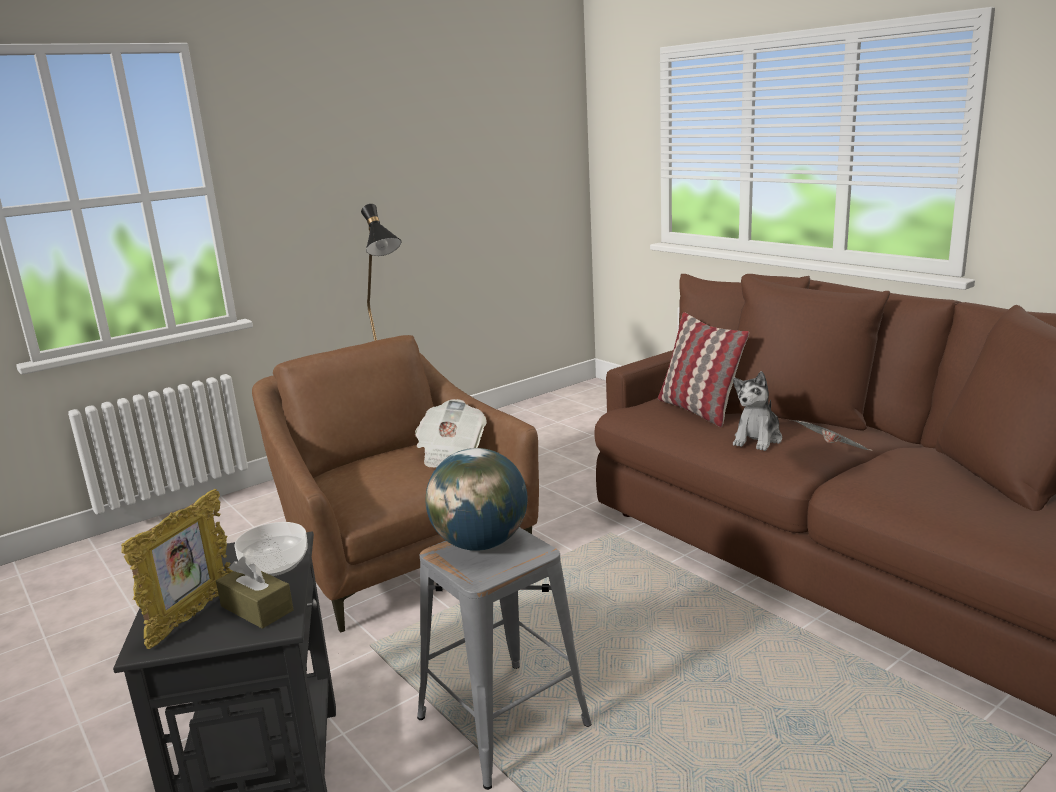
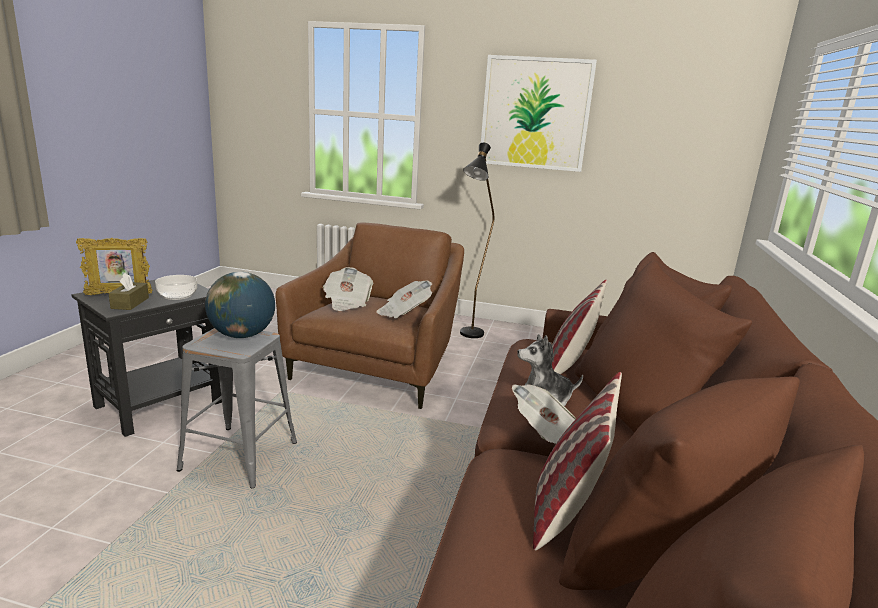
camera: 50 degrees right, 0 degrees up
(367, 477) = (347, 302): none -> newspaper
(372, 154) = (535, 113): none -> picture
(942, 481) = (566, 509): none -> pillow

